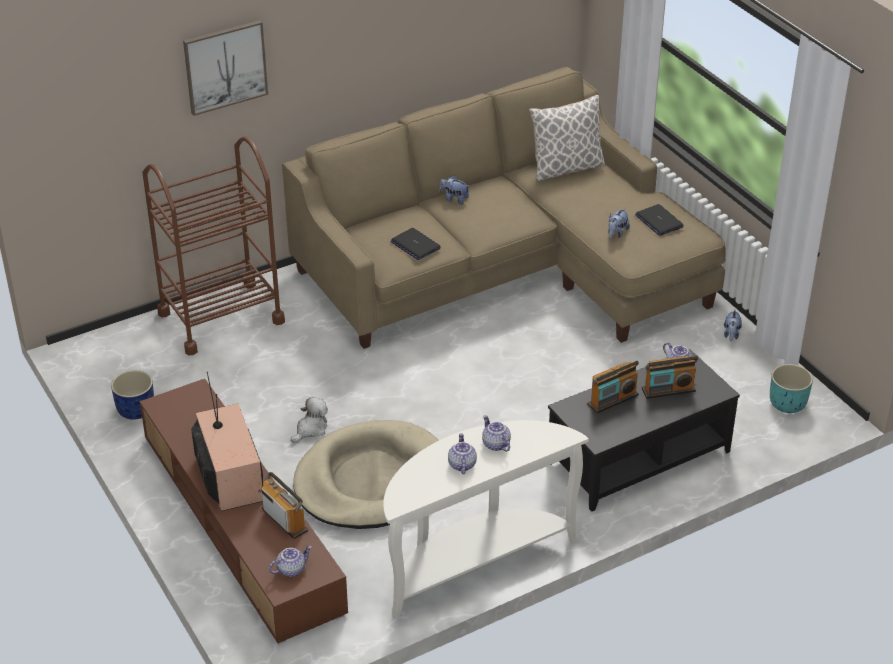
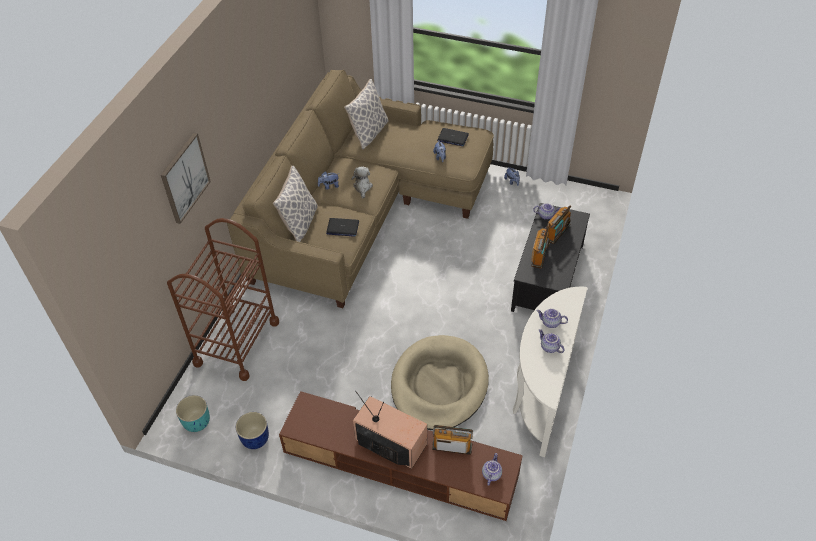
camera: 40 degrees left, 10 degrees up
(311, 429) = (371, 377): plush toy -> plush toy (362, 187)
(378, 217) = (299, 223): none -> pillow
(787, 404) = (577, 203): turquoise planter -> turquoise planter (197, 422)

